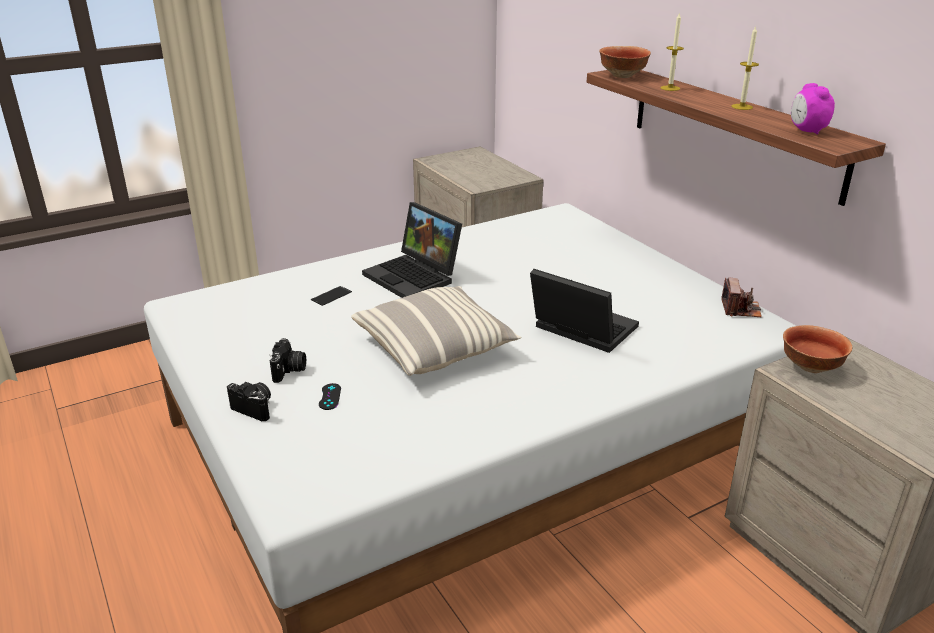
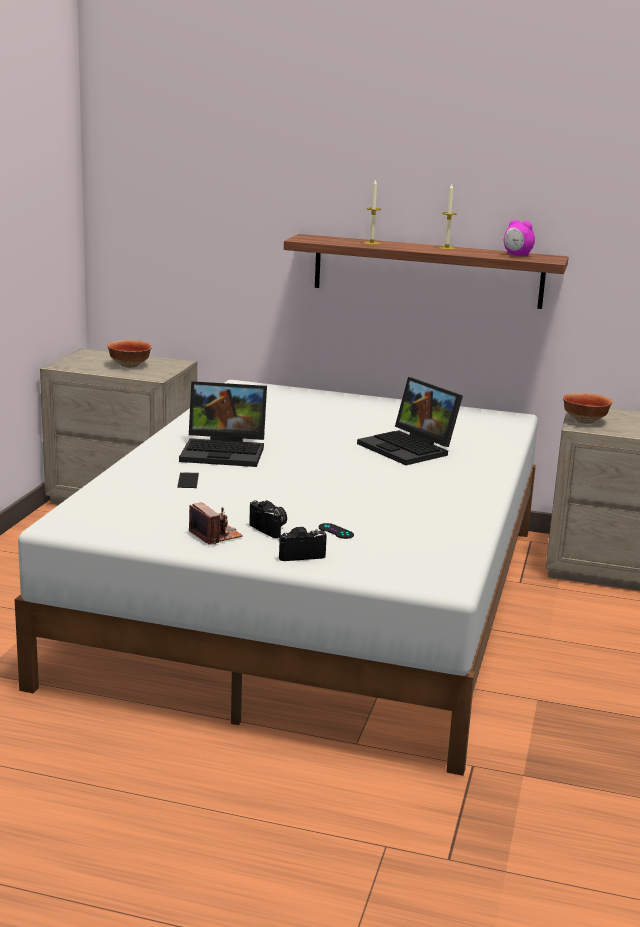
camera: 45 degrees left, 10 degrees down
(435, 347) = (341, 485): pillow -> none
(579, 330) = (410, 448): laptop -> laptop turned 120 degrees counterclockwise
(623, 76) = (317, 239): bowl -> bowl (130, 365)
(740, 309) = (477, 412): camera -> camera (215, 535)

